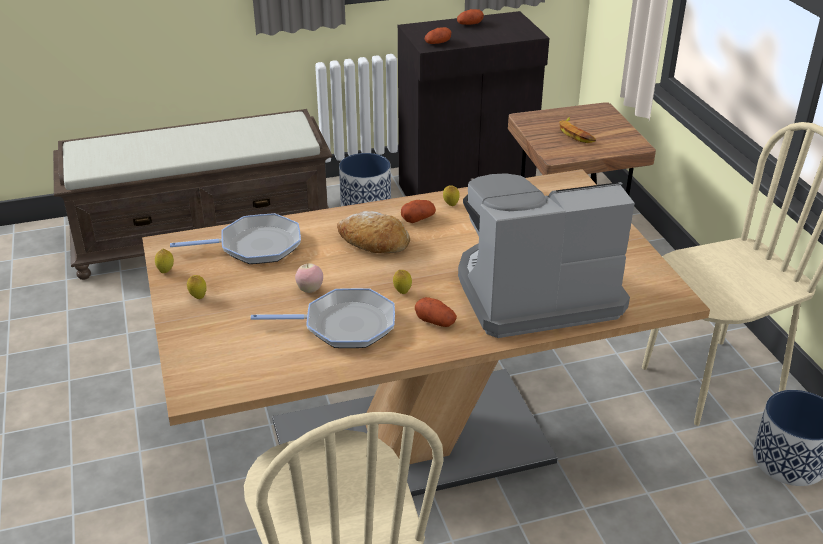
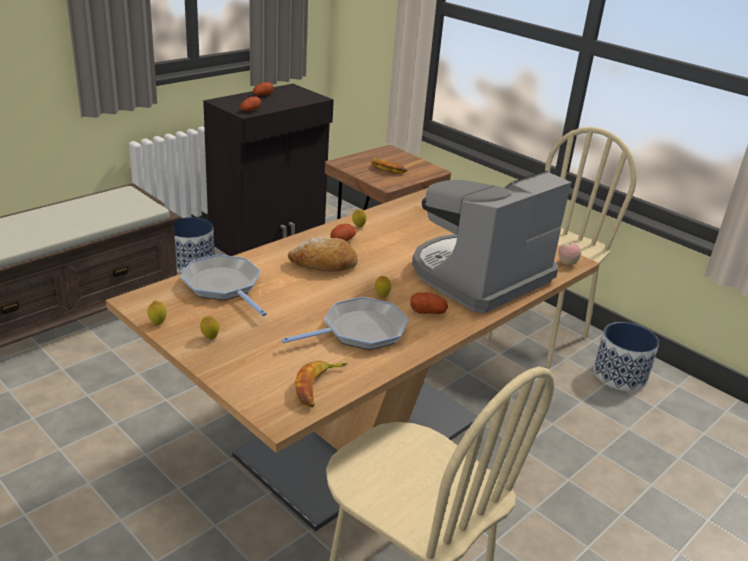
camera: 30 degrees left, 5 degrees down
(252, 373) = (318, 387): none -> banana
(255, 246) = (224, 286): frying pan -> frying pan turned 90 degrees counterclockwise
(310, 290) = (305, 310): apple -> apple (567, 263)

